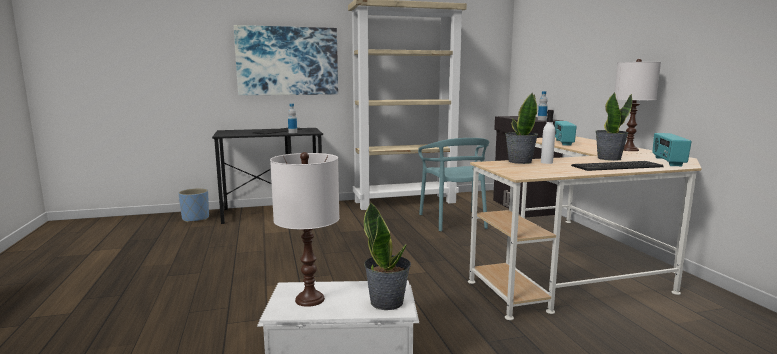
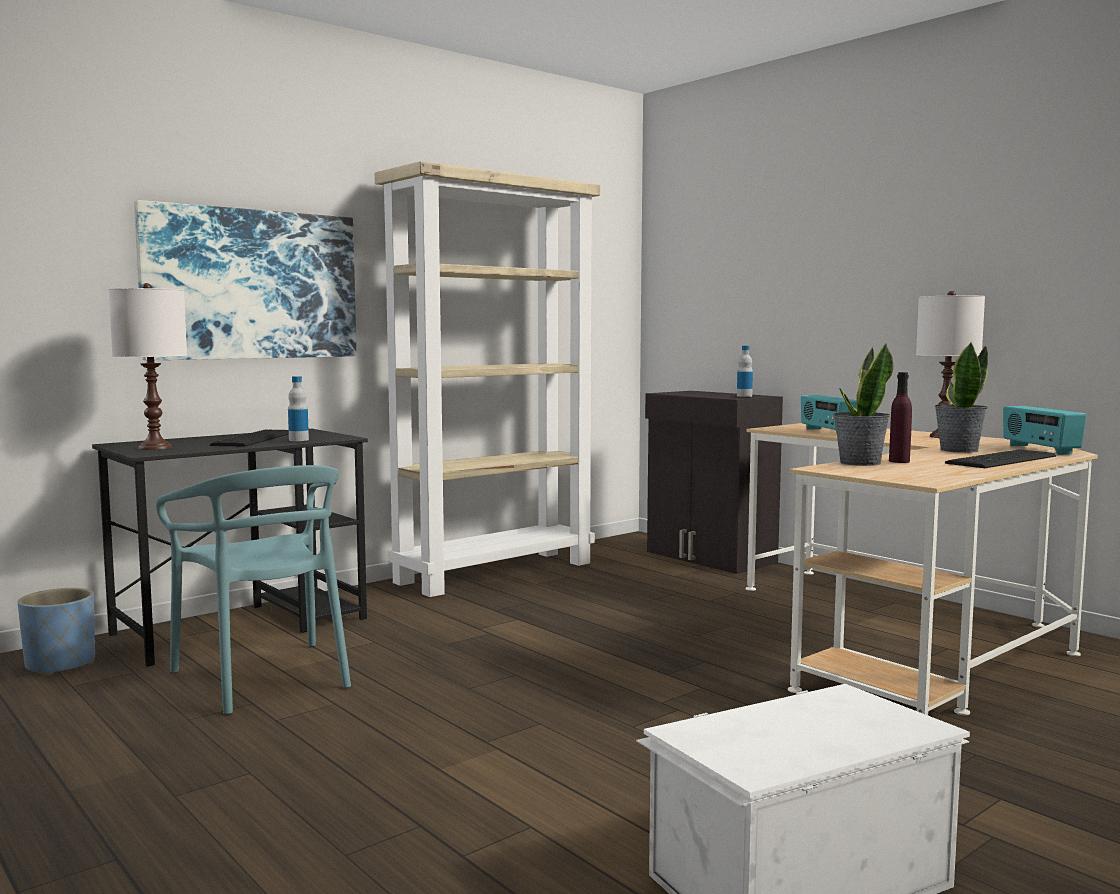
camera: 25 degrees left, 5 degrees down
(310, 299) = (765, 741): white table lamp -> white table lamp (155, 448)
(387, 302) = (889, 719): potted plant -> none
(454, 221) = (629, 594): turquoise chair -> turquoise chair (265, 677)
(546, 162) = (899, 461): white bottle -> purple bottle

